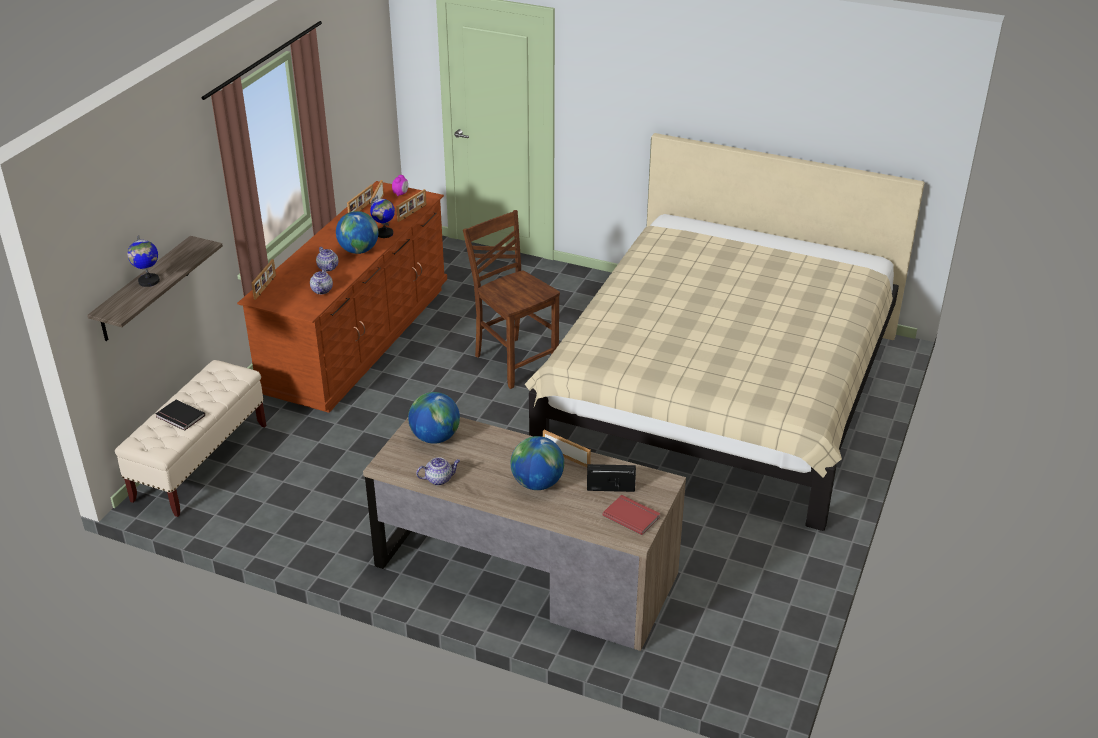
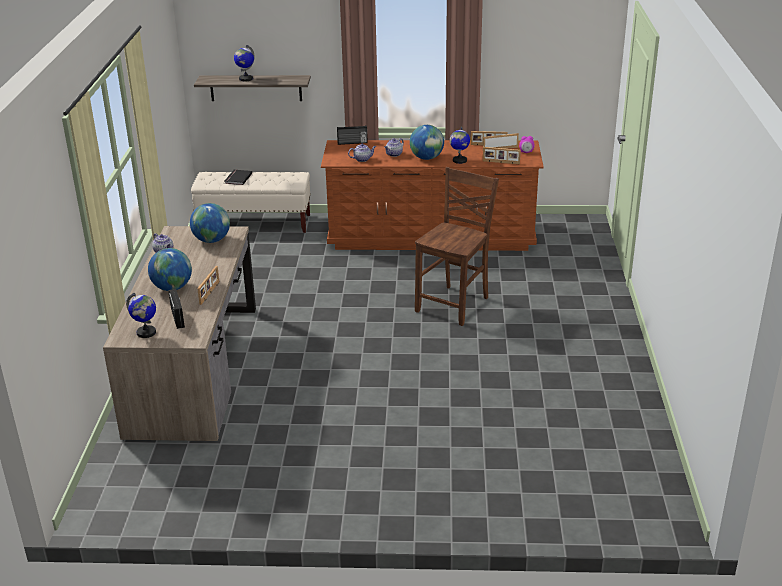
camera: 70 degrees right, 5 degrees down
(265, 287) = (352, 143): picture frame -> radio
(632, 515) = (146, 333): red book -> globe
(721, 391) = (492, 419): beige bed -> none

